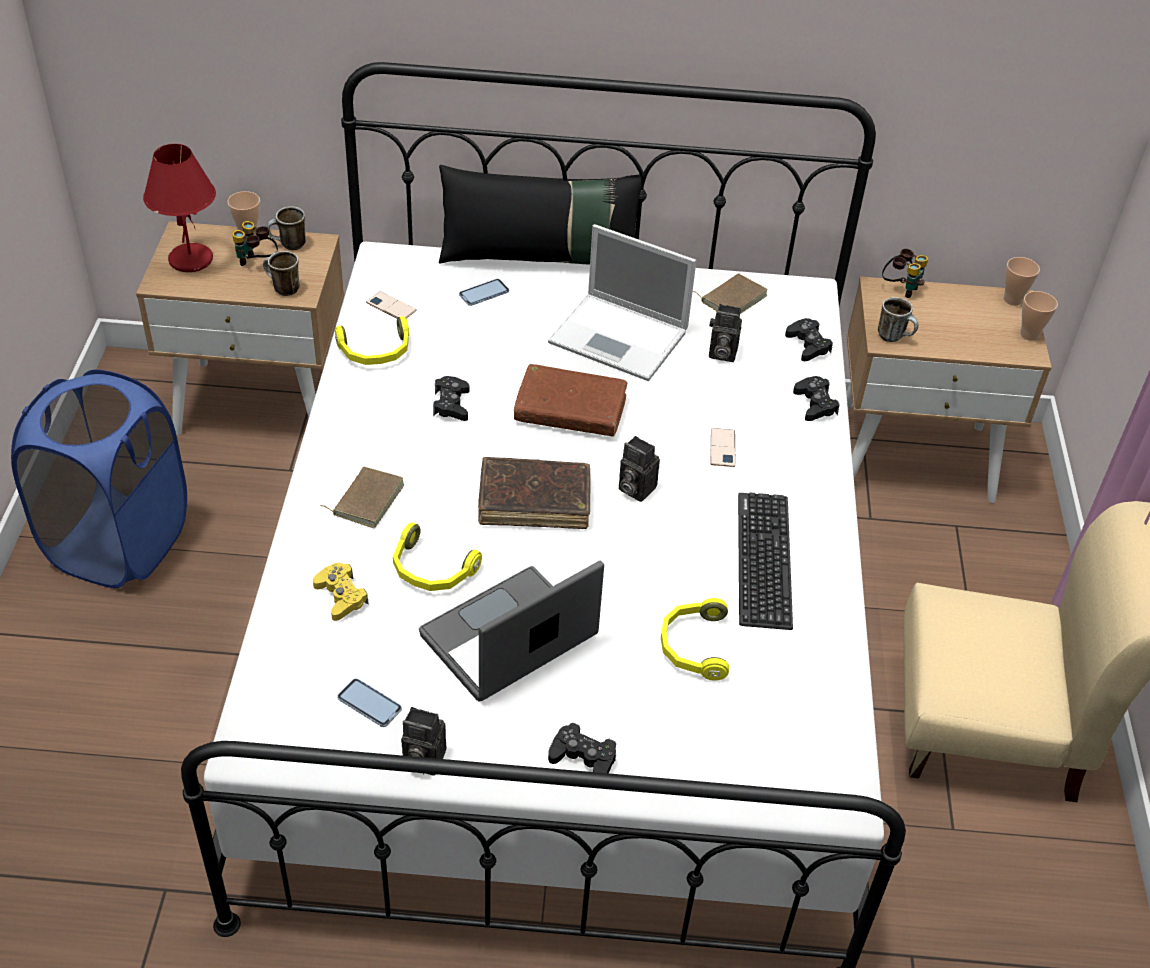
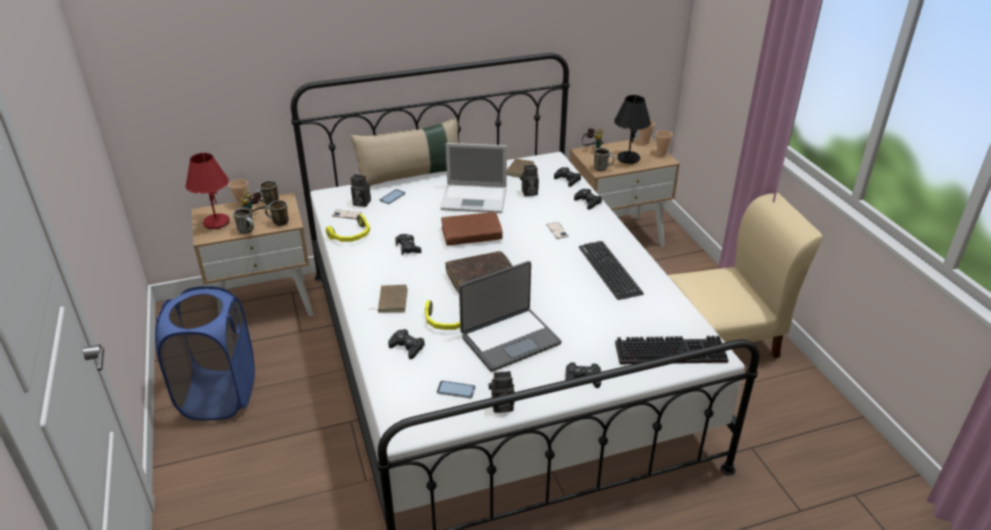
camera: 20 degrees left, 10 degrees down
(229, 291) = (248, 231): none -> mug
(341, 596) = (407, 347): yellow game controller -> black game controller
(510, 639) = (509, 339): laptop -> laptop turned 150 degrees counterclockwise
(539, 258) = (411, 176): black pillow -> beige pillow
(634, 488) = (526, 258): camera -> camera (360, 203)
(693, 646) = (602, 315): yellow headphones -> none
(769, 761) = (672, 351): none -> keyboard
(956, 328) = (628, 158): none -> black table lamp

